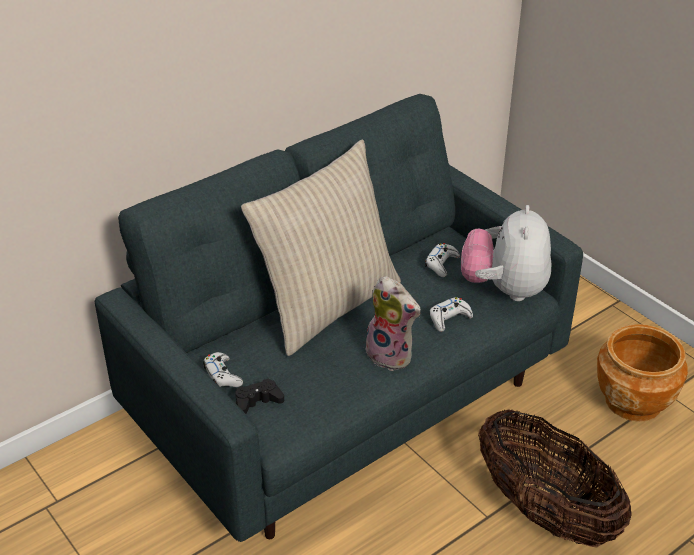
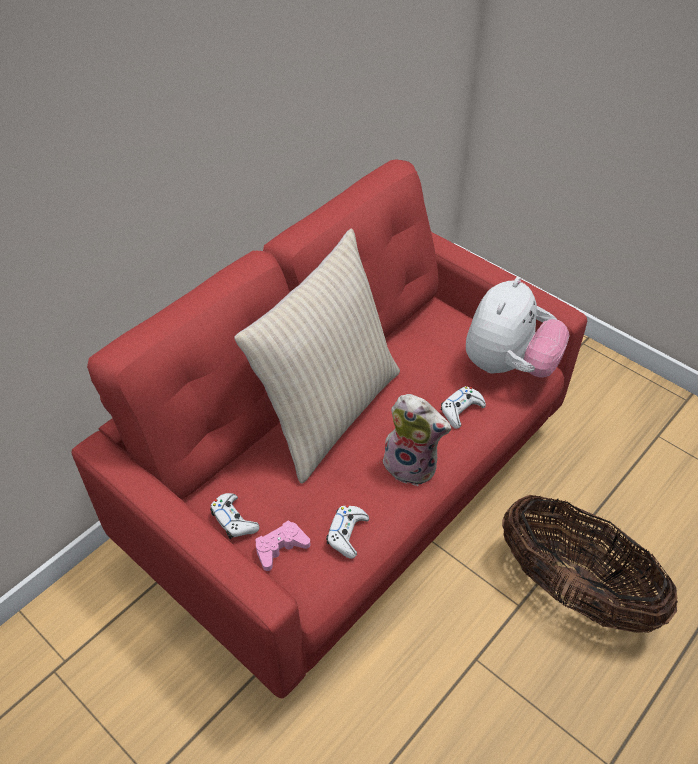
camera: 10 degrees left, 10 degrees up
(257, 401) = (280, 548): black game controller -> pink game controller
(348, 400) = (350, 489): grey sofa -> red sofa
(441, 264) = (436, 343): white game controller -> white game controller (347, 534)
(504, 289) = (508, 366): plush toy -> plush toy turned 150 degrees counterclockwise
(633, 400) = (628, 448): brown planter -> none

